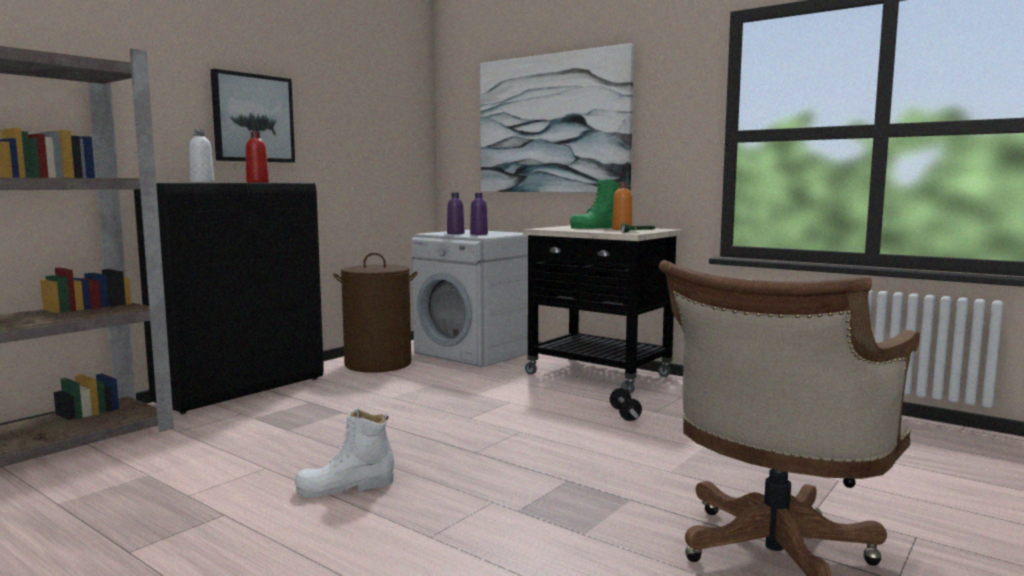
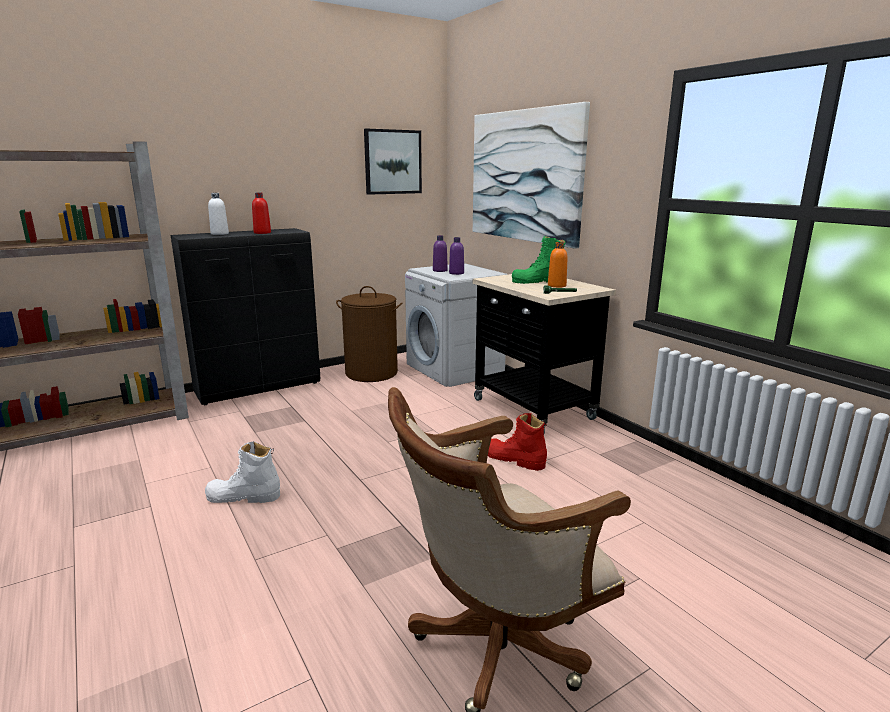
camera: 20 degrees right, 10 degrees up
(253, 118) = (269, 177): picture -> picture (392, 162)
(625, 414) = (514, 459): dumbbell -> red boot

